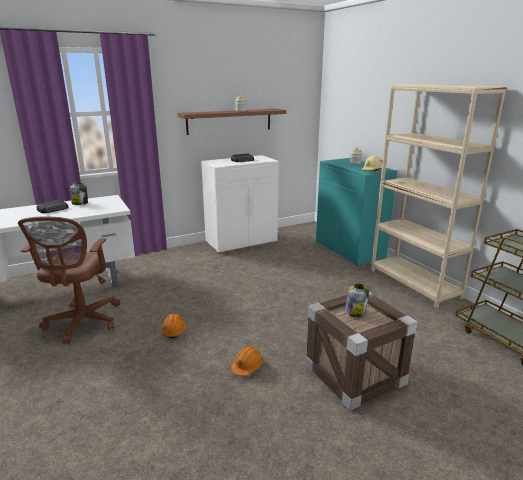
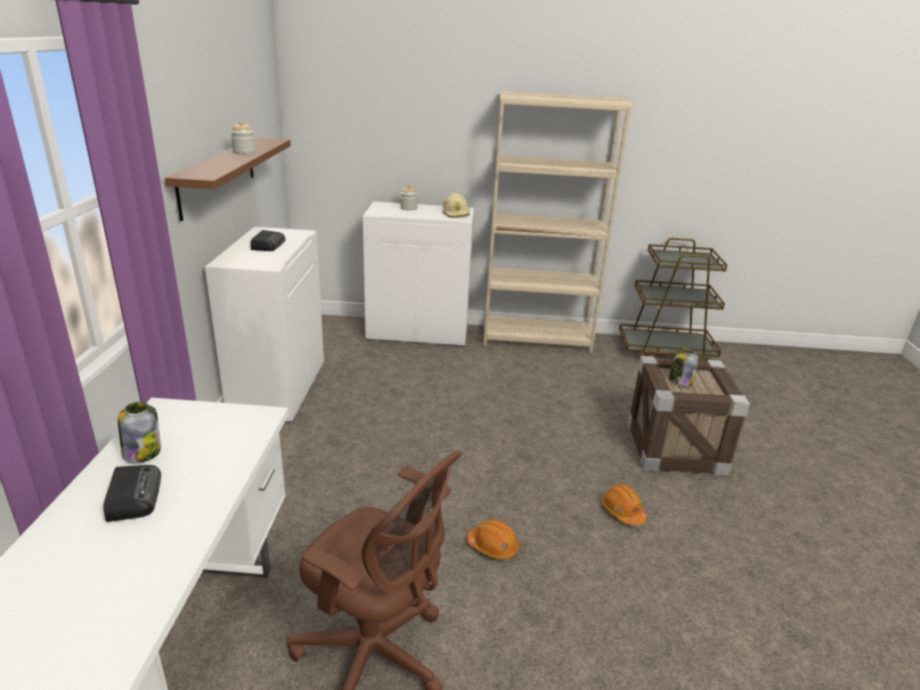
camera: 60 degrees left, 5 degrees up
(350, 250) = (418, 332): turquoise cabinet -> white cabinet

